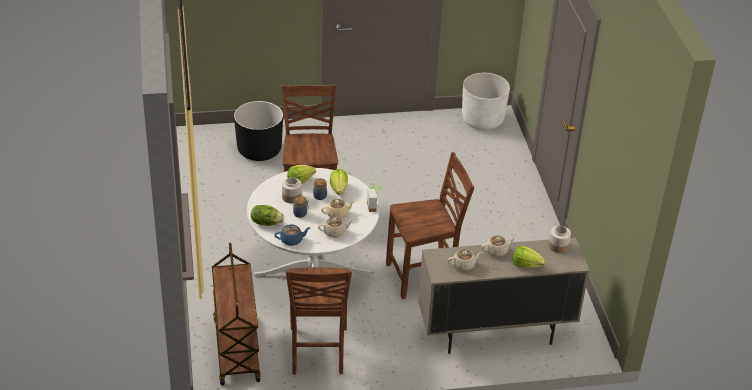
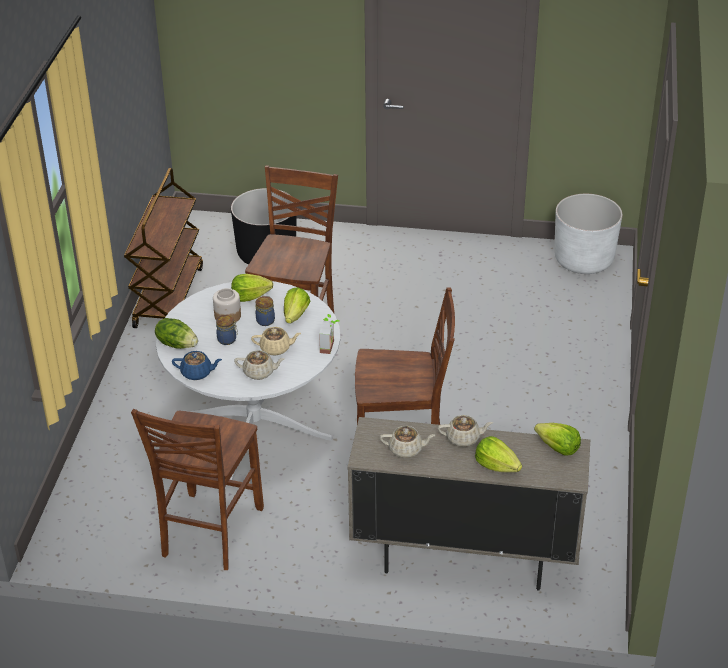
camera: 20 degrees right, 0 degrees up
(236, 349) = (106, 507): brown cart -> brown cart (168, 296)
(558, 246) = (557, 448): jar -> lettuce

